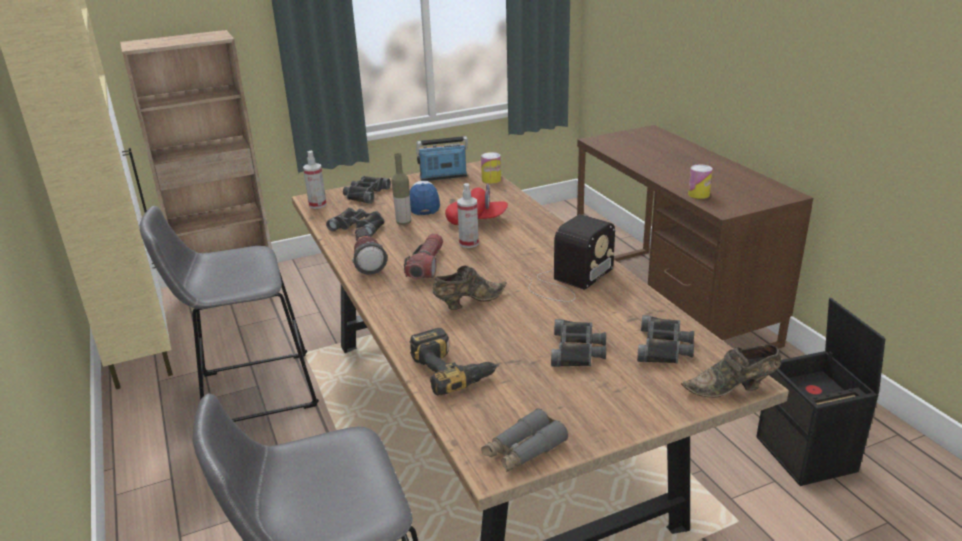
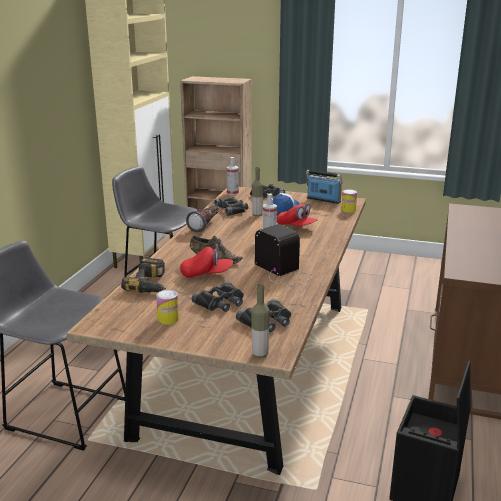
camera: 40 degrees right, 5 degrees down
(426, 265) = (228, 238): flashlight -> none
(493, 323) = (206, 274): none -> red cap
(523, 450) = (115, 326): grey binoculars -> none
(568, 281) = (283, 272): radio -> radio turned 120 degrees counterclockwise
(698, 194) = (461, 259): can -> can (168, 319)
(732, 389) = (260, 354): brown shoe -> bottle

